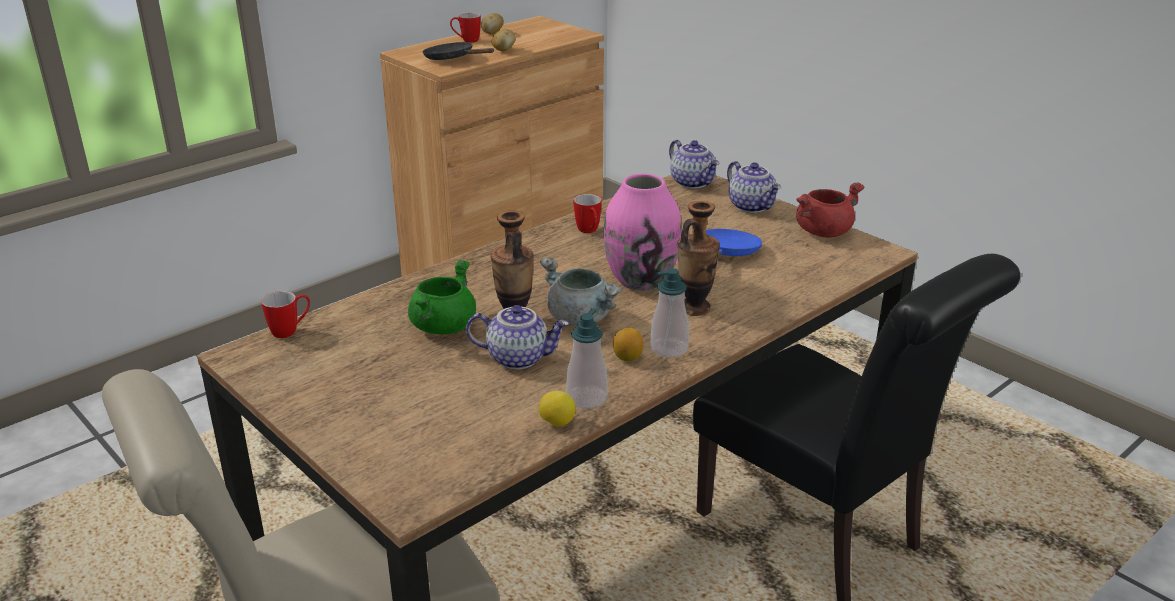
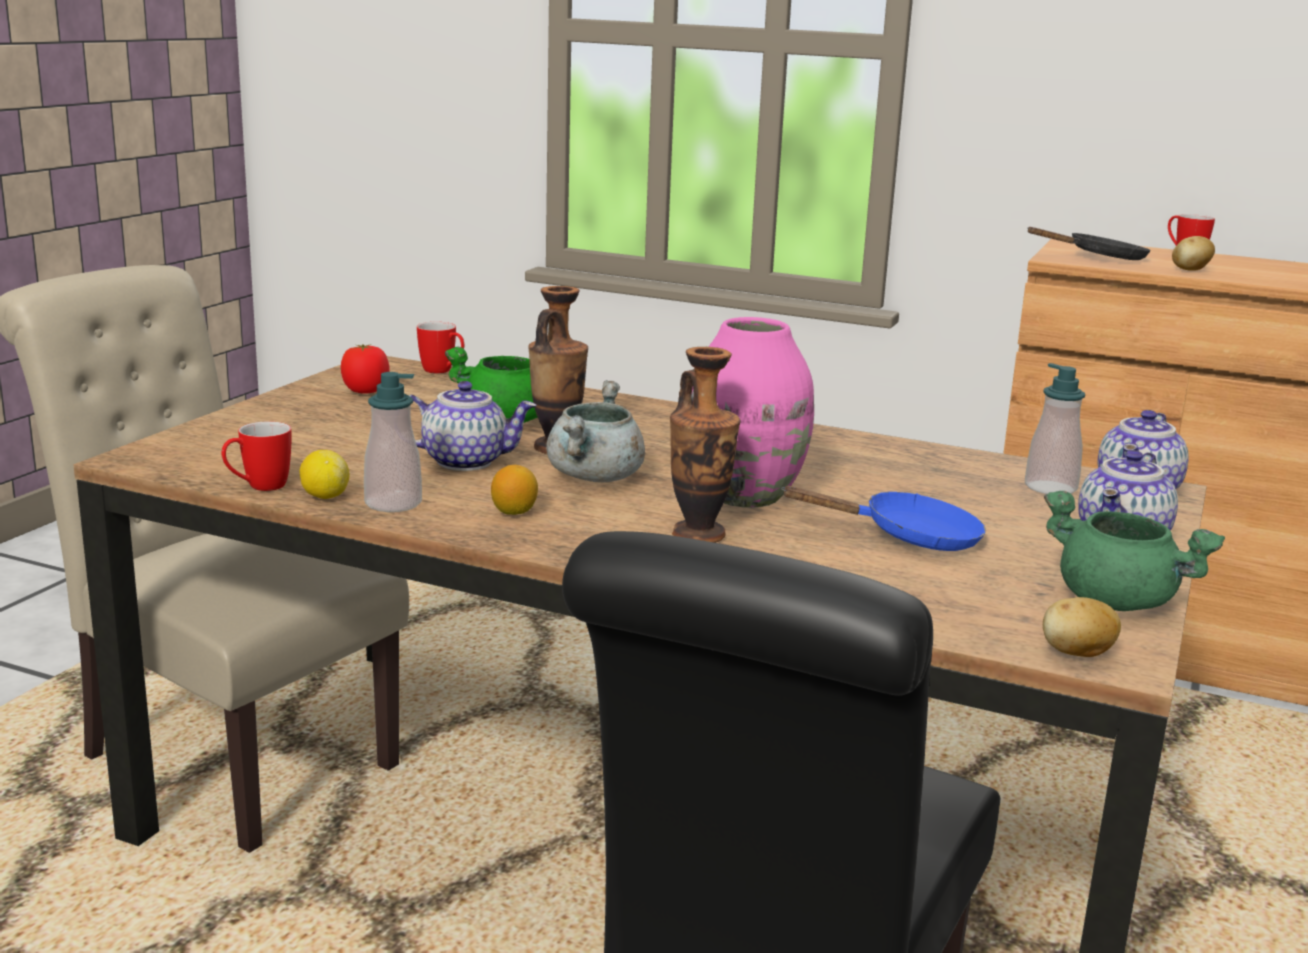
camera: 65 degrees right, 10 degrees down
(315, 372) = (366, 391): none -> tomato
(453, 59) = (1099, 258): black frying pan -> black frying pan turned 60 degrees clockwise
(492, 33) = (1243, 261): potato -> potato (1076, 654)
(519, 358) = (466, 461): teapot -> teapot turned 75 degrees counterclockwise
(589, 231) = (855, 452): mug -> mug (258, 487)
(669, 348) = (561, 532): soap dispenser -> soap dispenser (1050, 487)
(823, 231) = (1118, 602): red cooking pot -> green cooking pot

